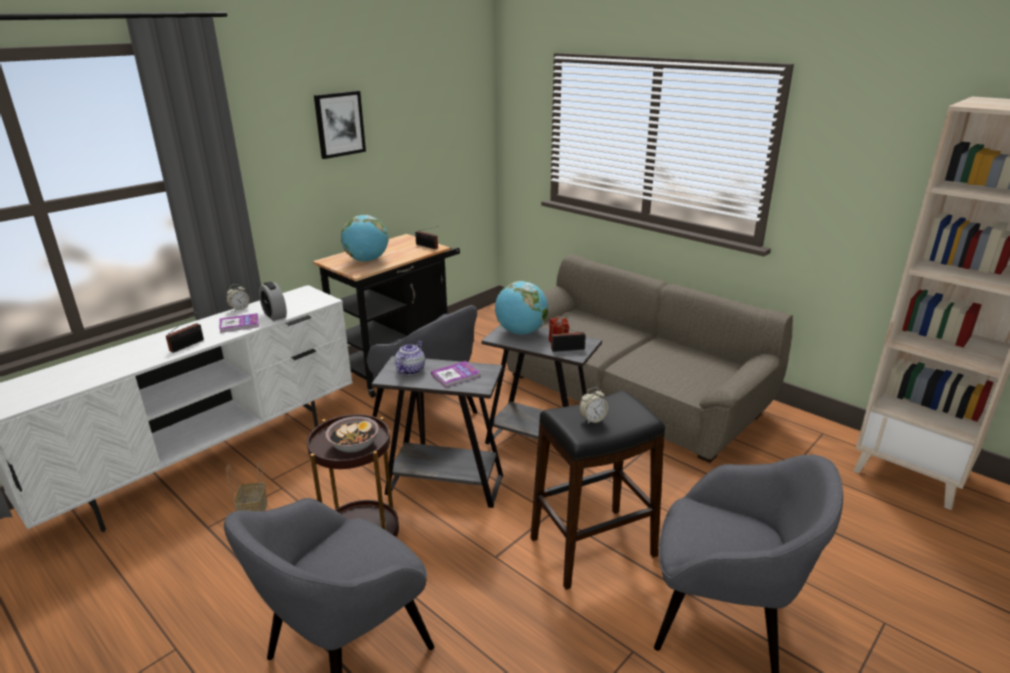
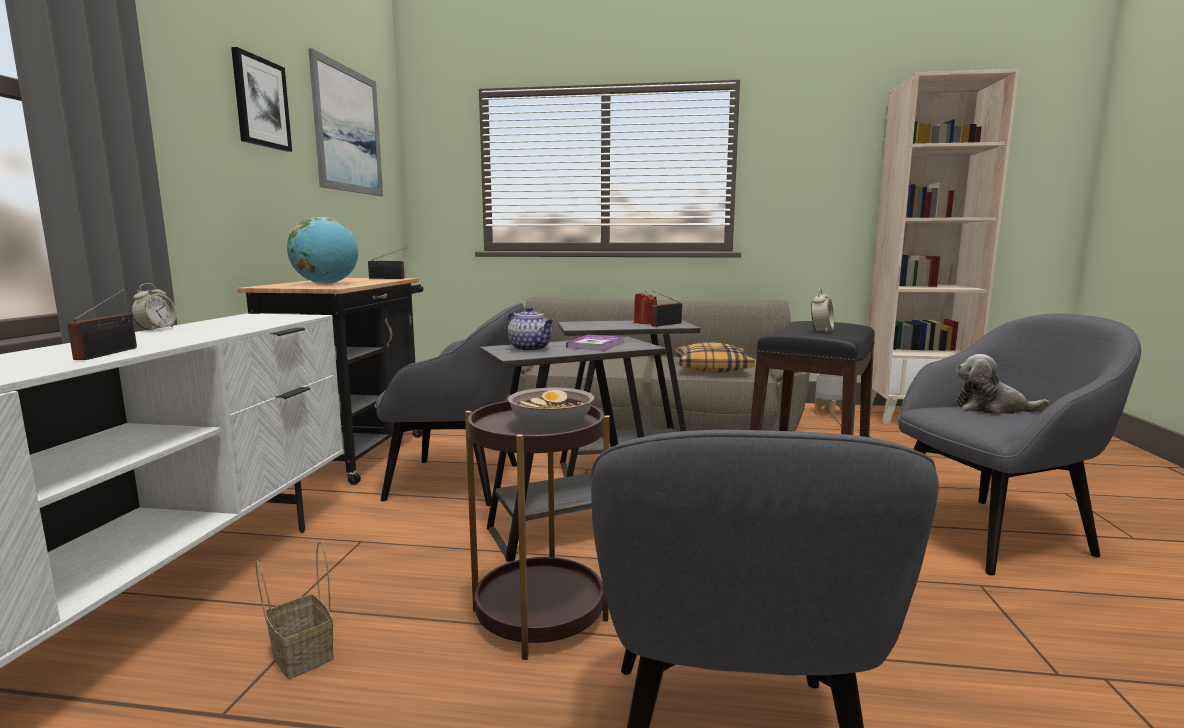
camera: 35 degrees left, 15 degrees down
(239, 324) = (186, 335): book -> none
(275, 315) = (242, 327): alarm clock -> none
(410, 369) = (531, 349): teapot -> teapot turned 150 degrees clockwise
(429, 110) = (348, 130): none -> picture
(521, 332) = (595, 323): globe -> none
(670, 371) = (712, 368): none -> pillow
(735, 528) = (992, 409): none -> plush toy
(815, 439) = (829, 414): none -> grey planter

